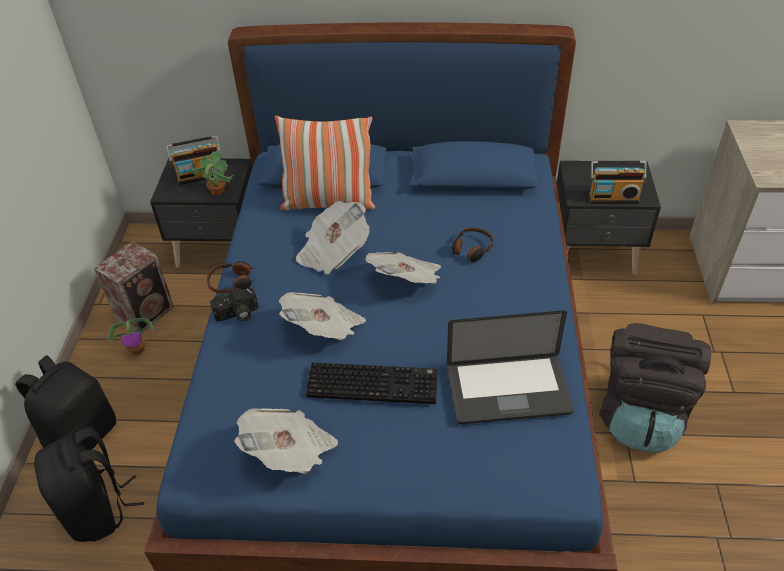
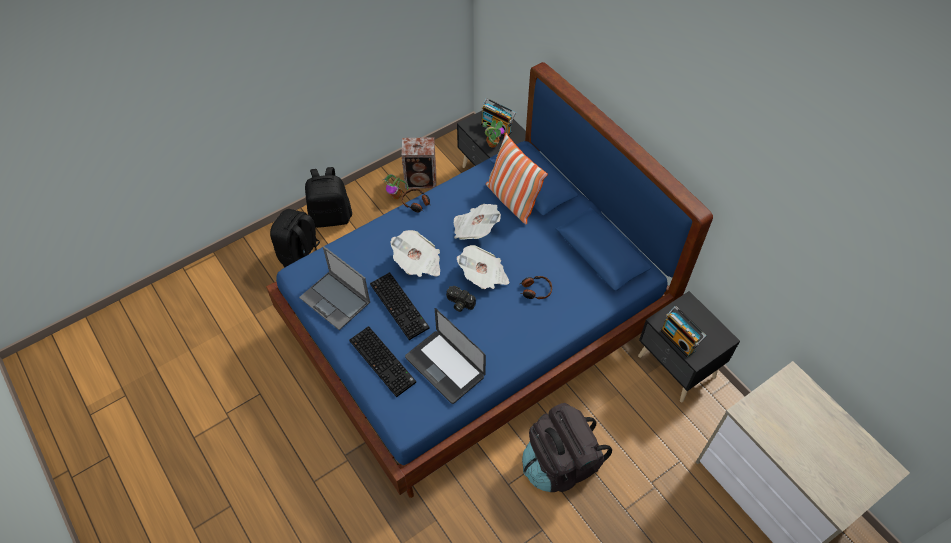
camera: 50 degrees right, 10 degrees up
(237, 314) = (398, 221): camera -> camera (459, 303)
(290, 452) = (335, 300): newspaper -> laptop
(443, 453) = (384, 361): none -> keyboard

